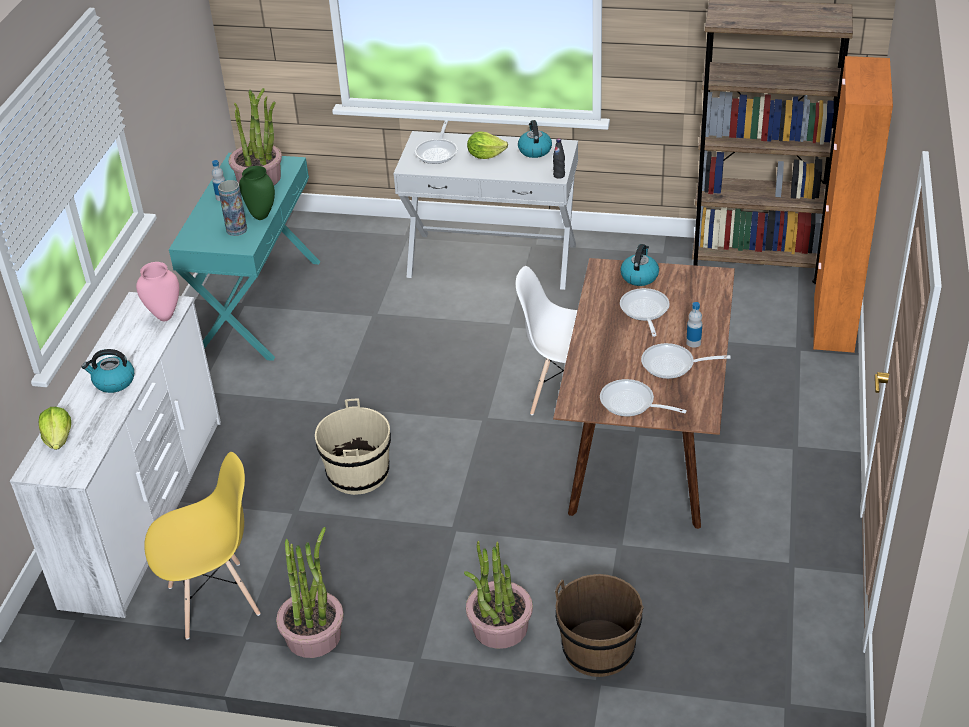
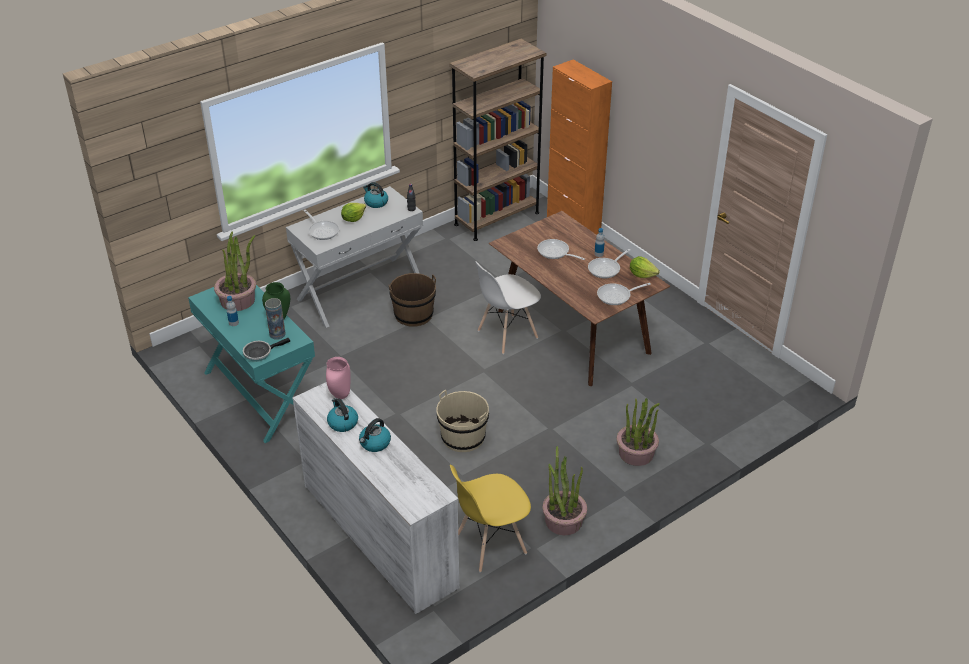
camera: 50 degrees left, 0 degrees up
(59, 439) = (399, 488): lettuce -> lettuce (642, 274)
(195, 238) = (260, 353): none -> frying pan
(215, 600) = (490, 544): yellow chair -> yellow chair turned 135 degrees counterclockwise
(598, 649) = (687, 431): brown bucket -> brown bucket (413, 314)
(639, 276) = (526, 238): kettle -> kettle (342, 423)

